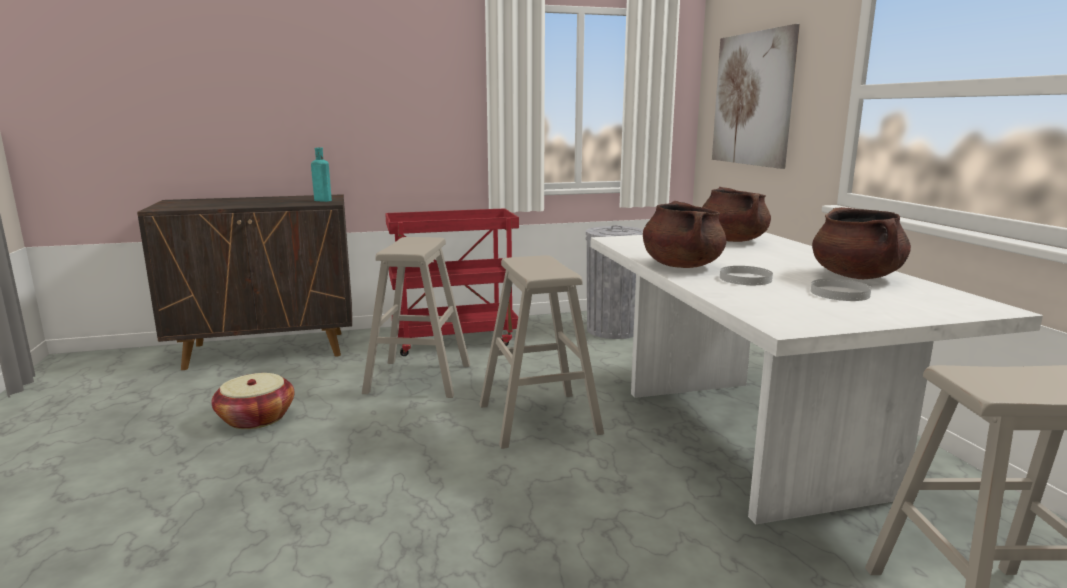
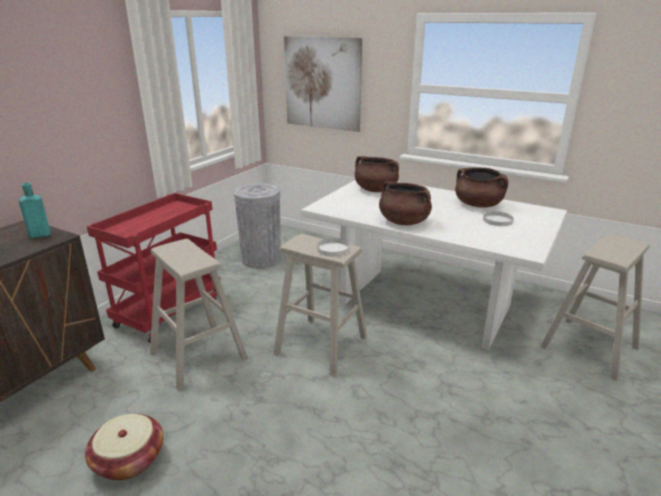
camera: 45 degrees left, 10 degrees up
(745, 279) = (448, 223): white plate -> white plate (333, 249)

